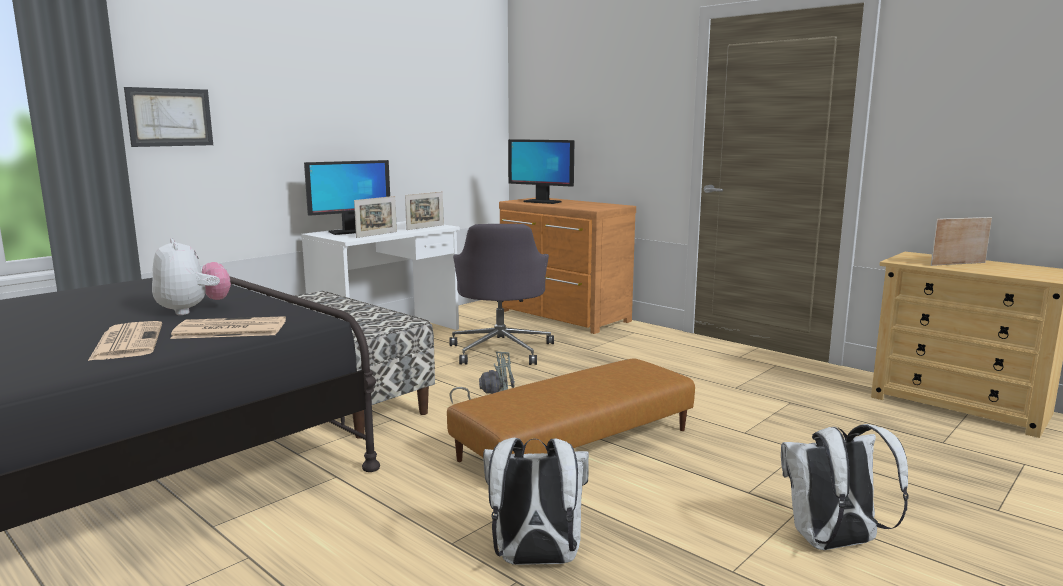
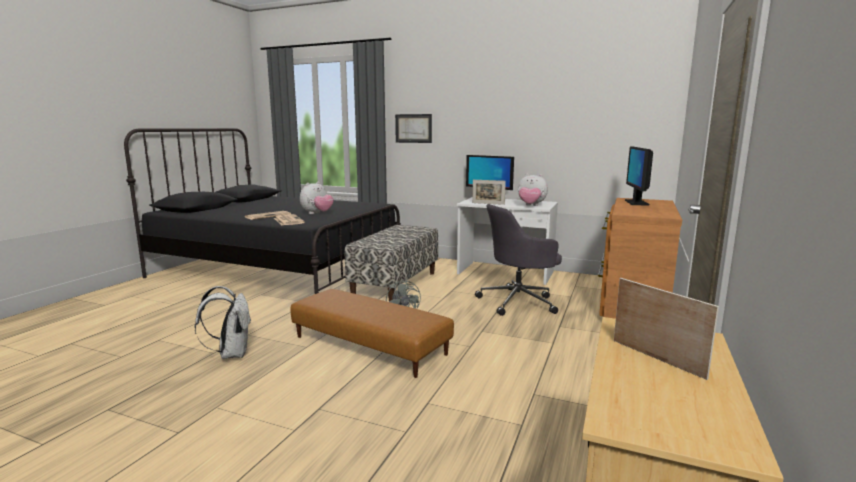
camera: 70 degrees right, 0 degrees up
(425, 227) = (531, 206): picture frame -> plush toy
(833, 544) = (246, 444): white backpack -> none

